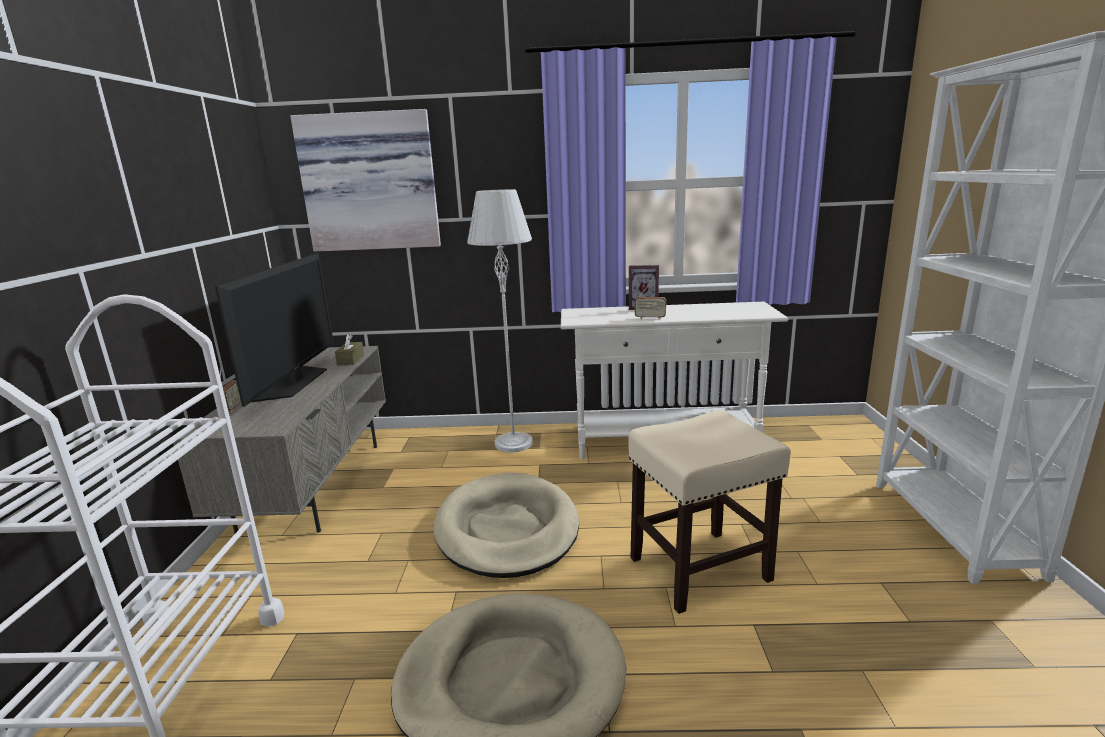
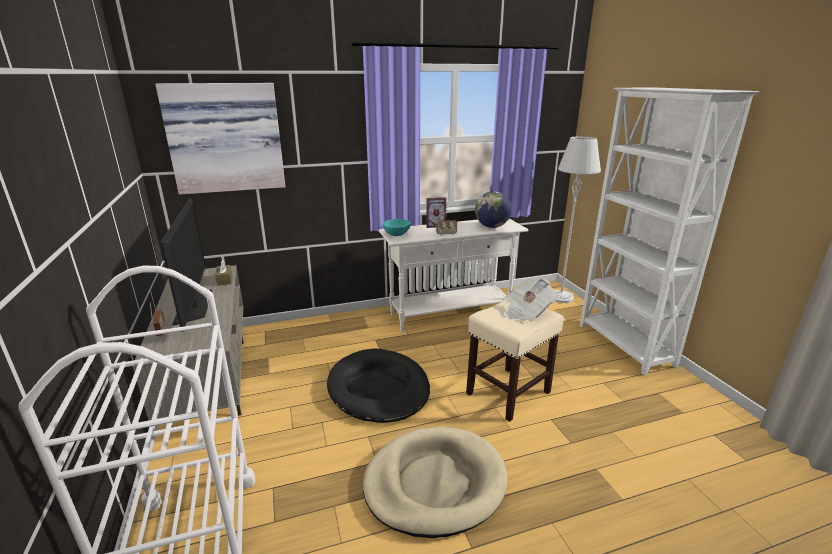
camera: 20 degrees left, 5 degrees up
(507, 529) = (378, 389): beige dog bed -> black dog bed
(514, 443) = (348, 326): grey floor lamp -> grey floor lamp (561, 297)
(579, 315) = (397, 234): none -> turquoise bowl
(726, 435) = (526, 312): none -> newspaper
(729, 312) = (492, 226): none -> globe

